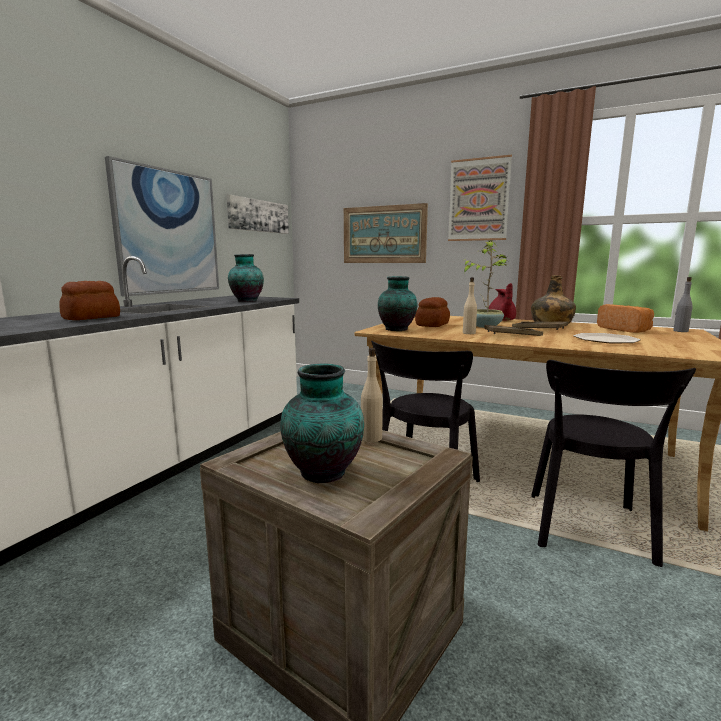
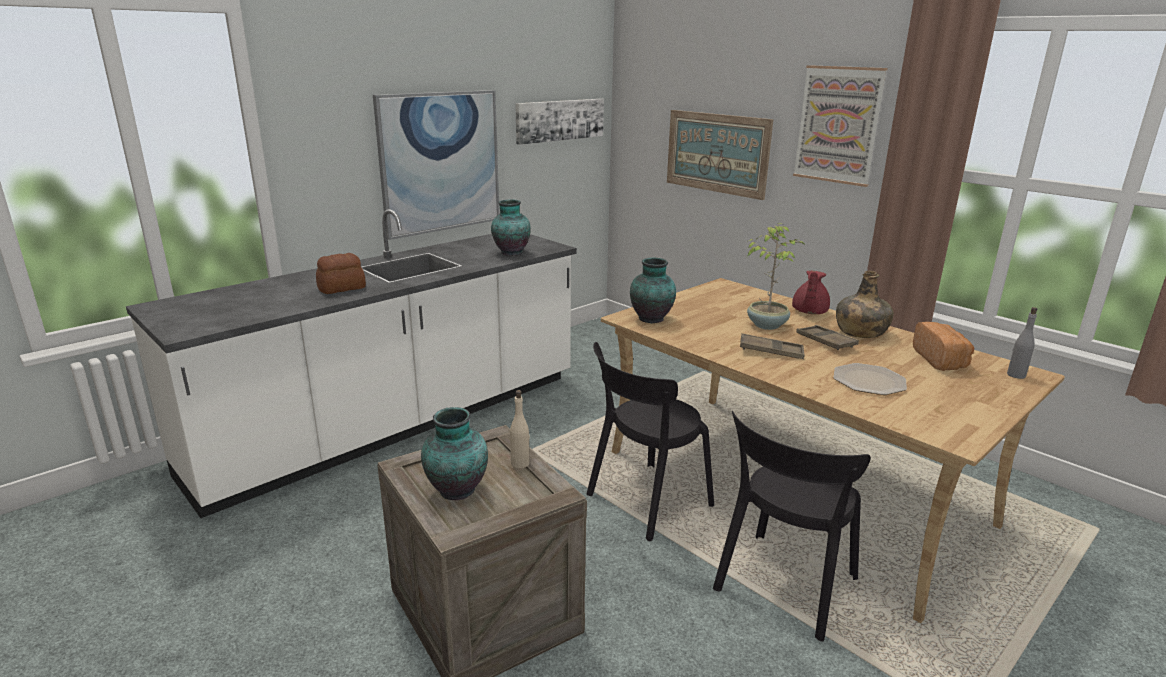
camera: 20 degrees right, 10 degrees up
(433, 325) = (706, 313): bread -> none
(468, 333) = (723, 339): beige bottle -> none

